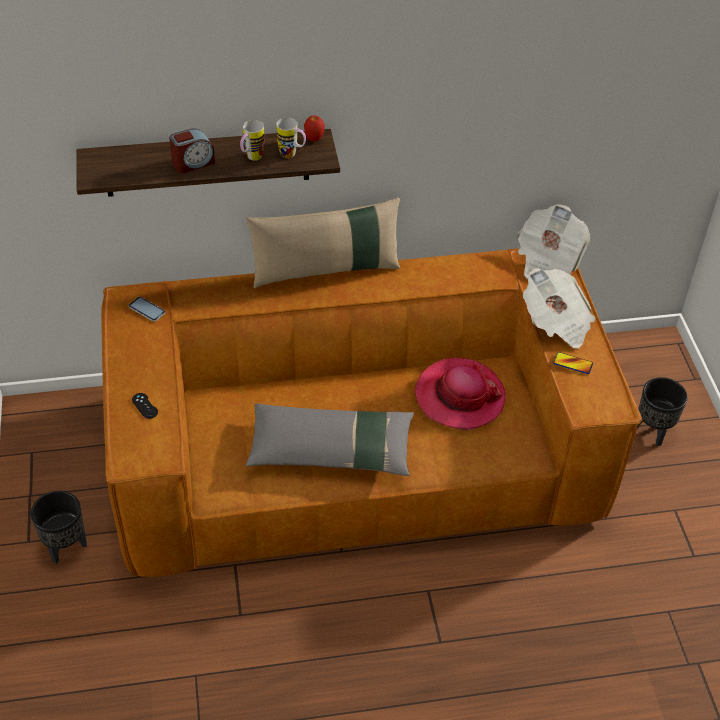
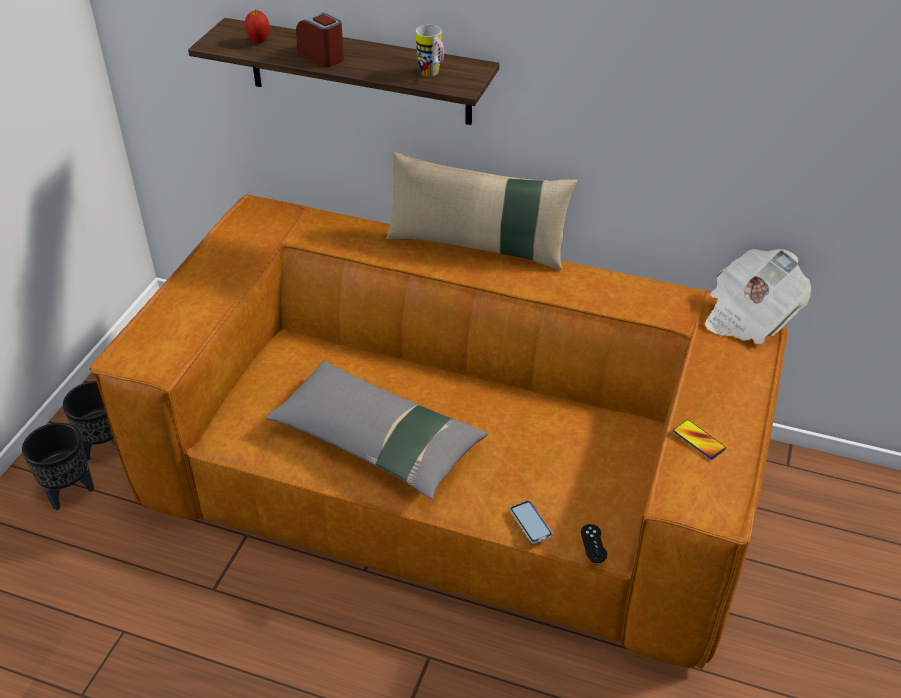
camera: 30 degrees right, 5 degrees down
(145, 406) = (185, 311): black game controller -> black game controller (593, 543)
(147, 310) = (265, 225): phone -> phone (530, 523)
(193, 163) = (322, 56): alarm clock -> alarm clock turned 135 degrees counterclockwise
(251, 158) = (386, 67): mug -> none
(314, 139) = (471, 67): apple -> apple (259, 41)
(459, 396) = (563, 440): hat -> none
(556, 322) = (710, 387): newspaper -> none
(653, 431) = (834, 592): black planter -> black planter (70, 492)

